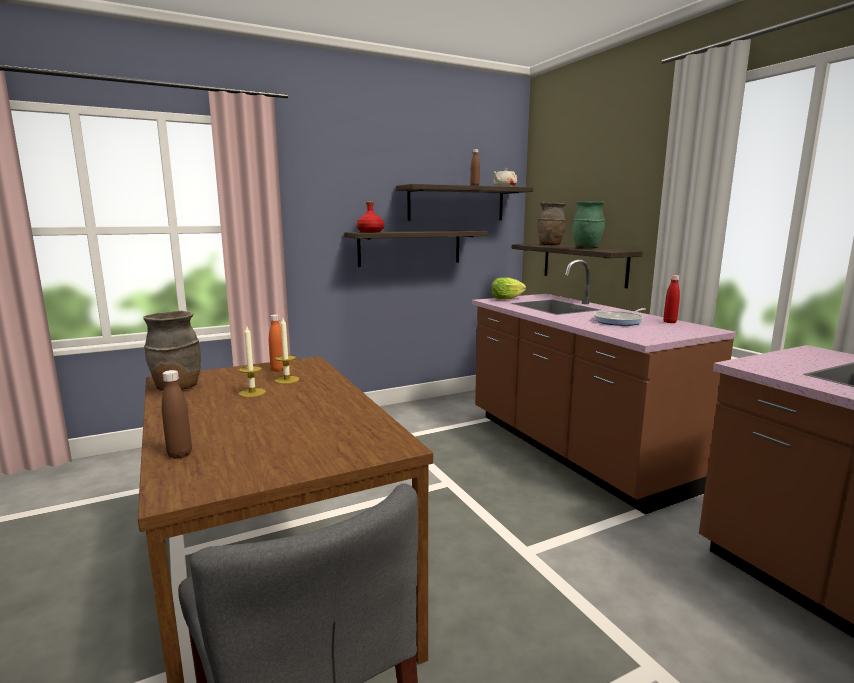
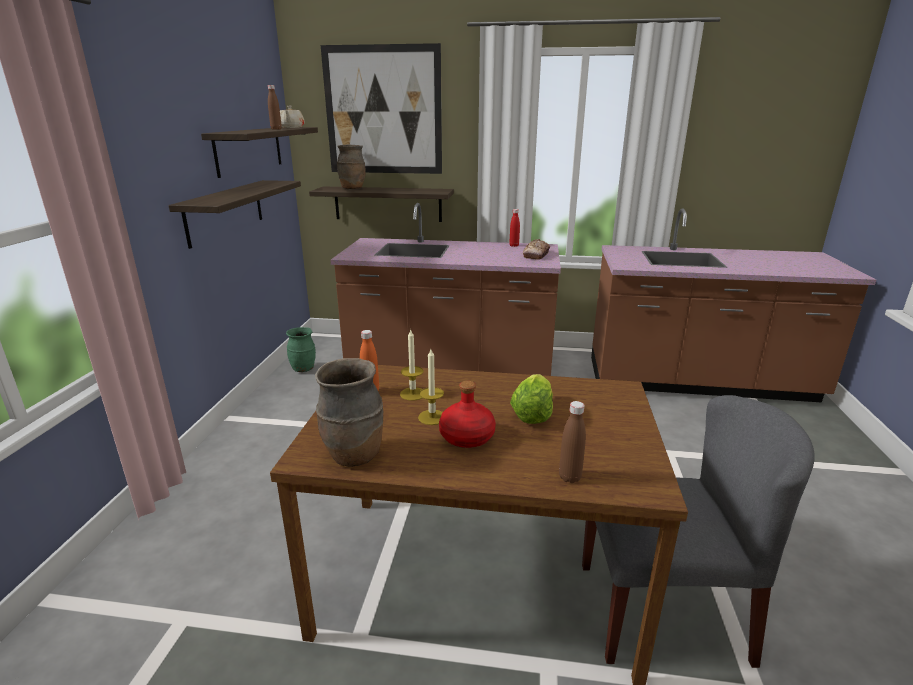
camera: 55 degrees left, 10 degrees up
(371, 232) = (206, 200): red bottle -> red bottle (467, 436)
(506, 299) = (355, 251): lettuce -> lettuce (532, 414)
(587, 248) = (406, 190): green vase -> green vase (303, 369)
(590, 168) = (383, 111): none -> picture
(620, 321) = (491, 252): frying pan -> none
(663, 332) = (536, 255): none -> bread

